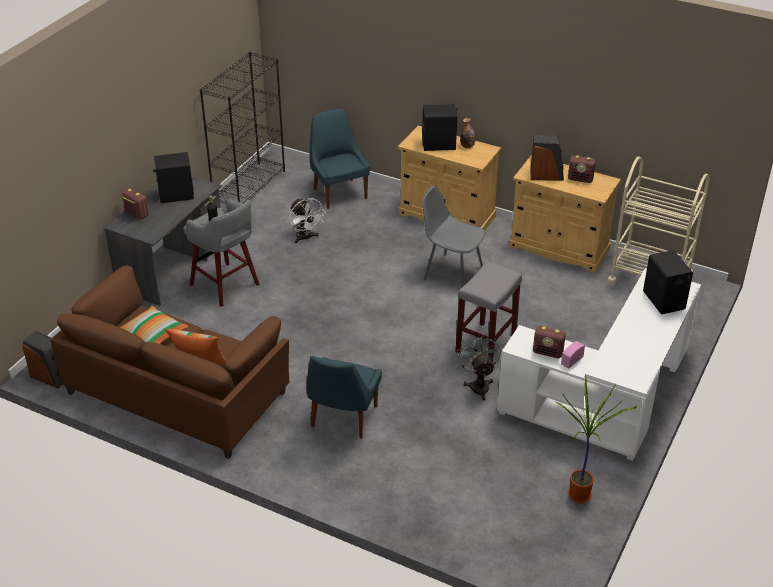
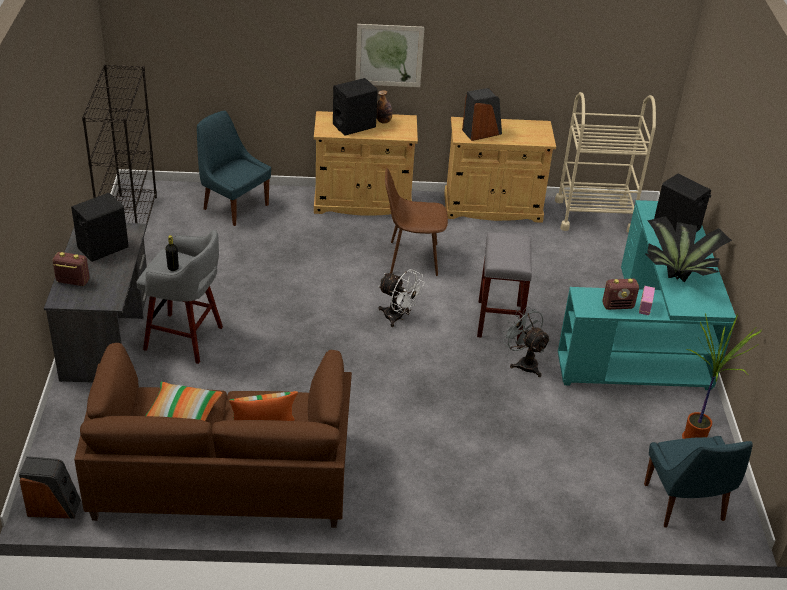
camera: 30 degrees left, 0 degrees up
(305, 238) = (235, 263): white fan -> white fan (398, 318)
(343, 418) = (421, 441): blue chair -> blue chair (685, 505)
(451, 272) = (411, 258): grey chair -> brown chair
(479, 88) = (389, 55): none -> picture
(580, 179) = (516, 129): radio -> none
(609, 399) = (648, 339): white desk -> turquoise desk
(627, 340) = (678, 272): none -> potted plant

